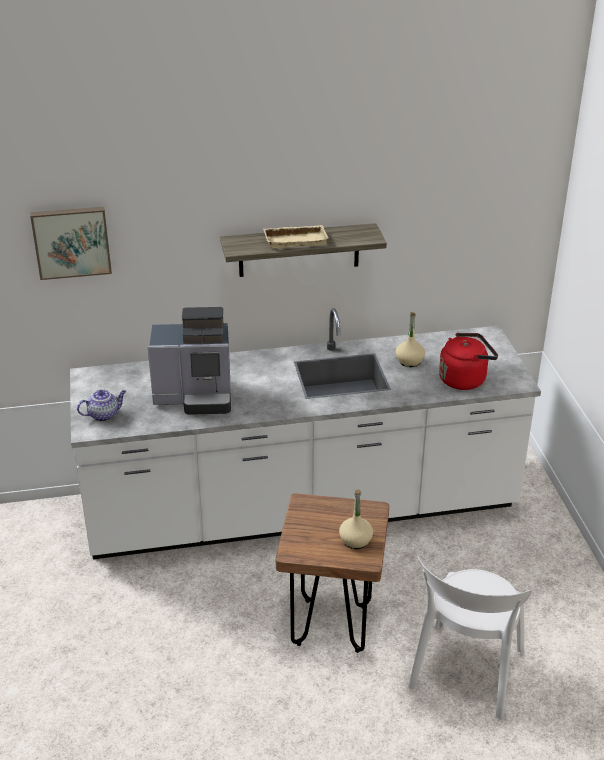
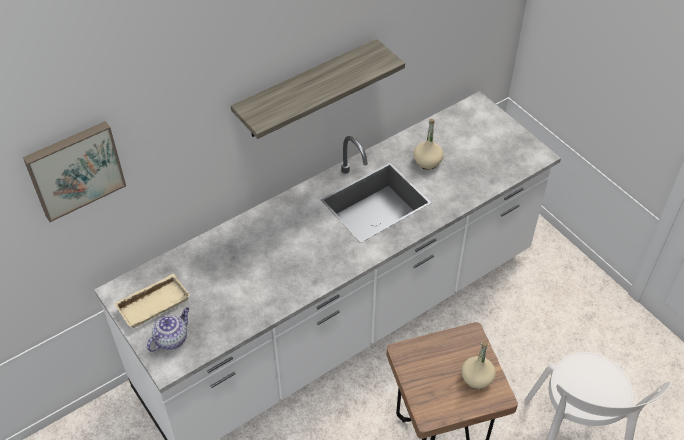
camera: 25 degrees left, 15 degrees up
(196, 396) = (252, 279): coffee machine -> none
(296, 240) = (313, 87): beige tray -> beige tray (153, 302)
(464, 379) = (489, 167): red kettle -> none

